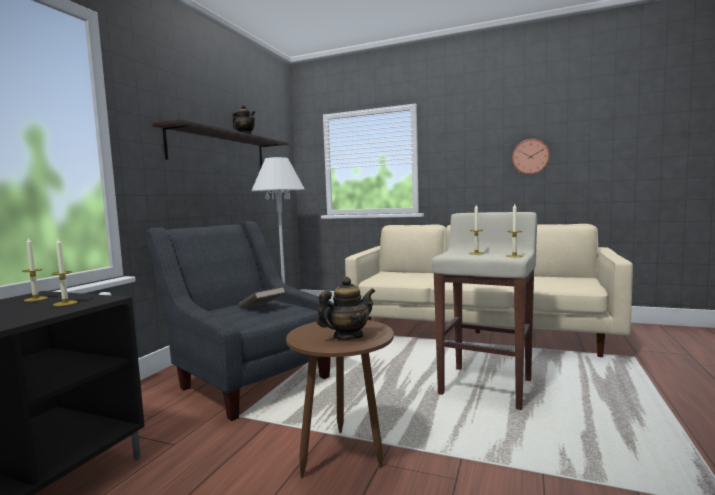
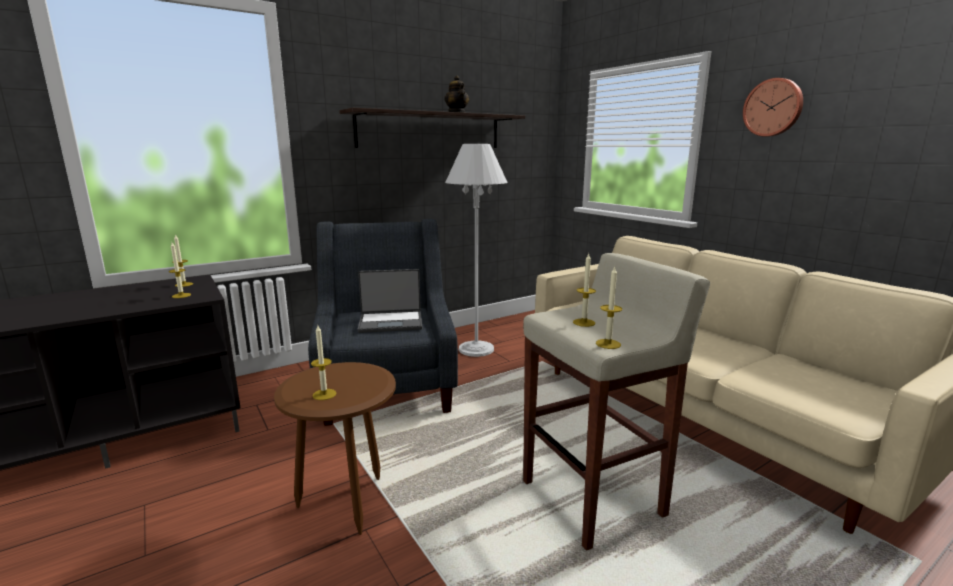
camera: 35 degrees right, 10 degrees up
(262, 308) = (391, 322): brown book -> laptop
(348, 336) = (324, 394): teapot -> candle
(530, 157) = (890, 148): wall clock -> wall clock (773, 107)

